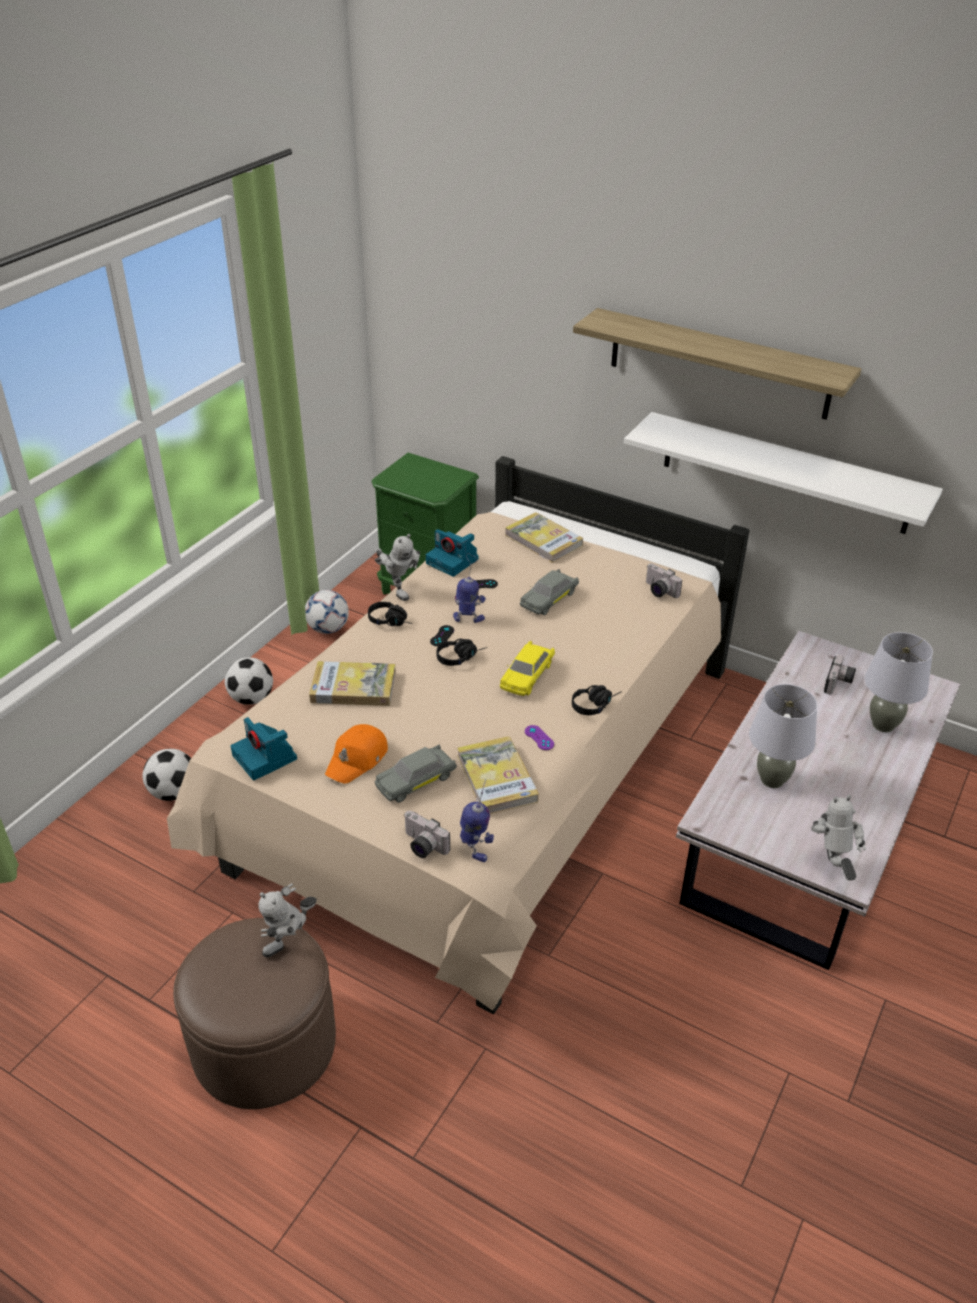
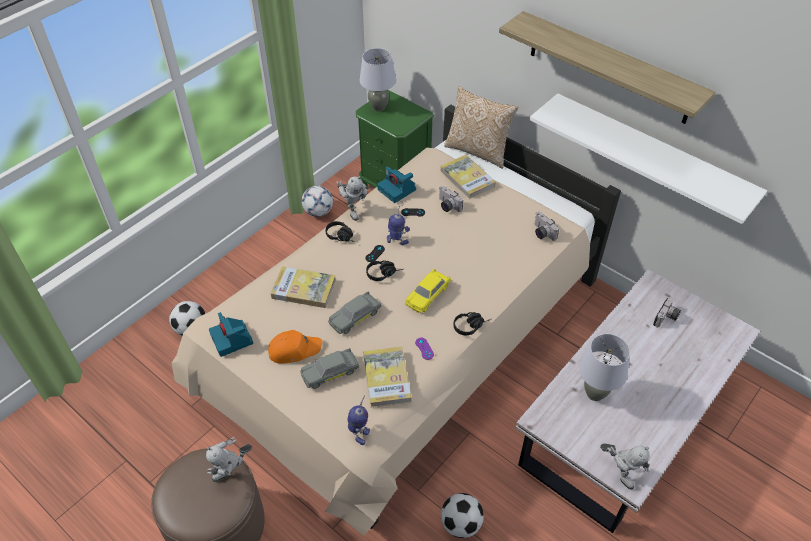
camera: 10 degrees right, 10 degrees up
(252, 699) = (256, 262): football -> football (461, 524)
(357, 759) = (294, 349): orange cap -> orange cap turned 150 degrees counterclockwise
(422, 846) = (323, 426): camera -> camera (447, 206)
(548, 510) = (478, 151): none -> pillow
(549, 599) = (459, 231): grey toy car -> grey toy car (355, 317)
(831, 868) = (620, 472): toy robot -> toy robot turned 135 degrees clockwise
(883, 725) = (691, 358): grey table lamp -> grey table lamp (378, 107)

